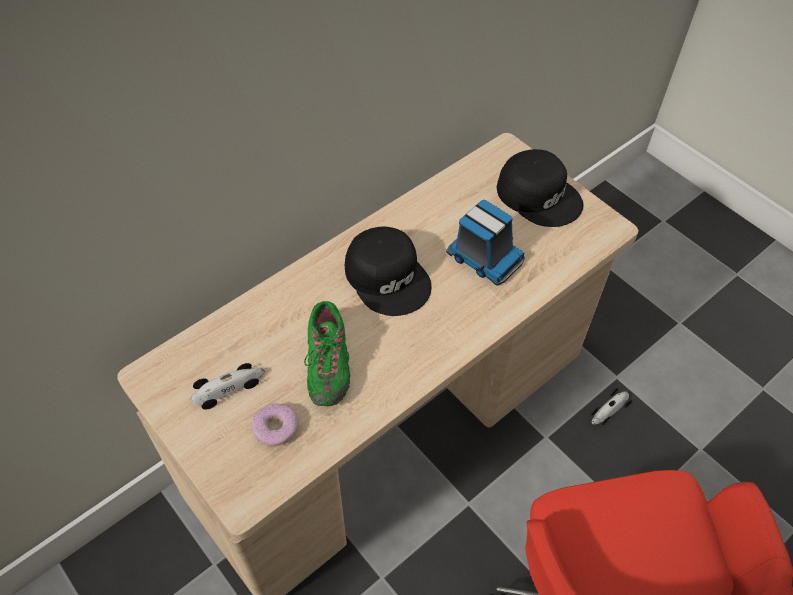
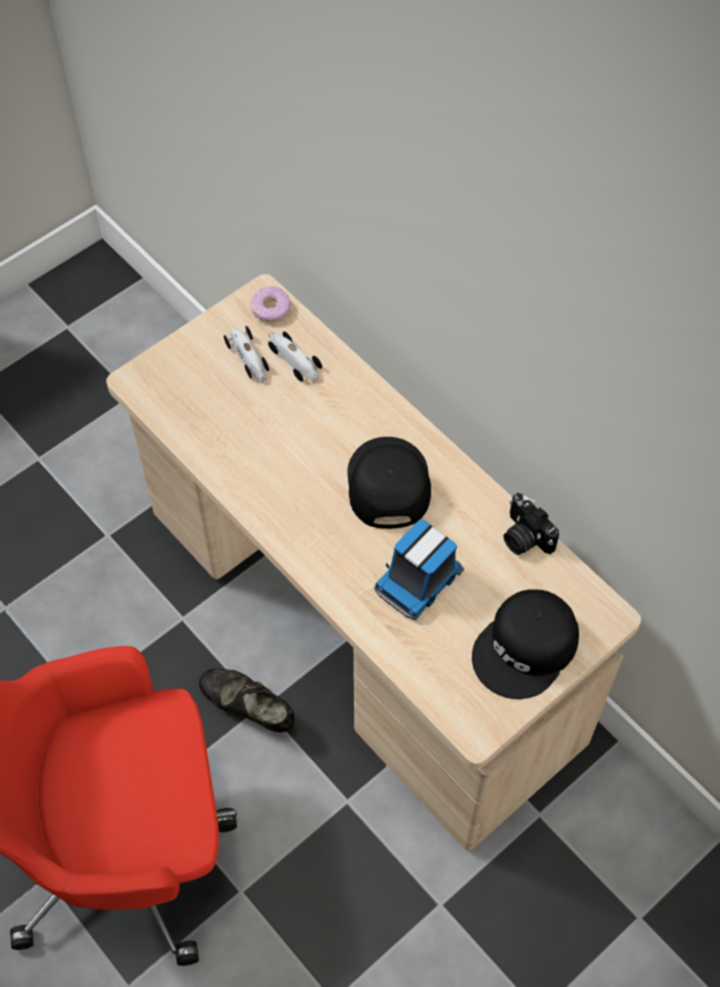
camera: 90 degrees right, 5 degrees up
(276, 428) = (204, 398): donut -> donut (270, 309)
(328, 363) = (275, 434): green shoe -> none
(388, 276) = (387, 484): black cap -> black cap turned 120 degrees clockwise
(440, 190) = (524, 537): none -> camera
(471, 515) = (248, 709): none -> black shoe
(609, 409) = (389, 886): toy car -> toy car (293, 359)

